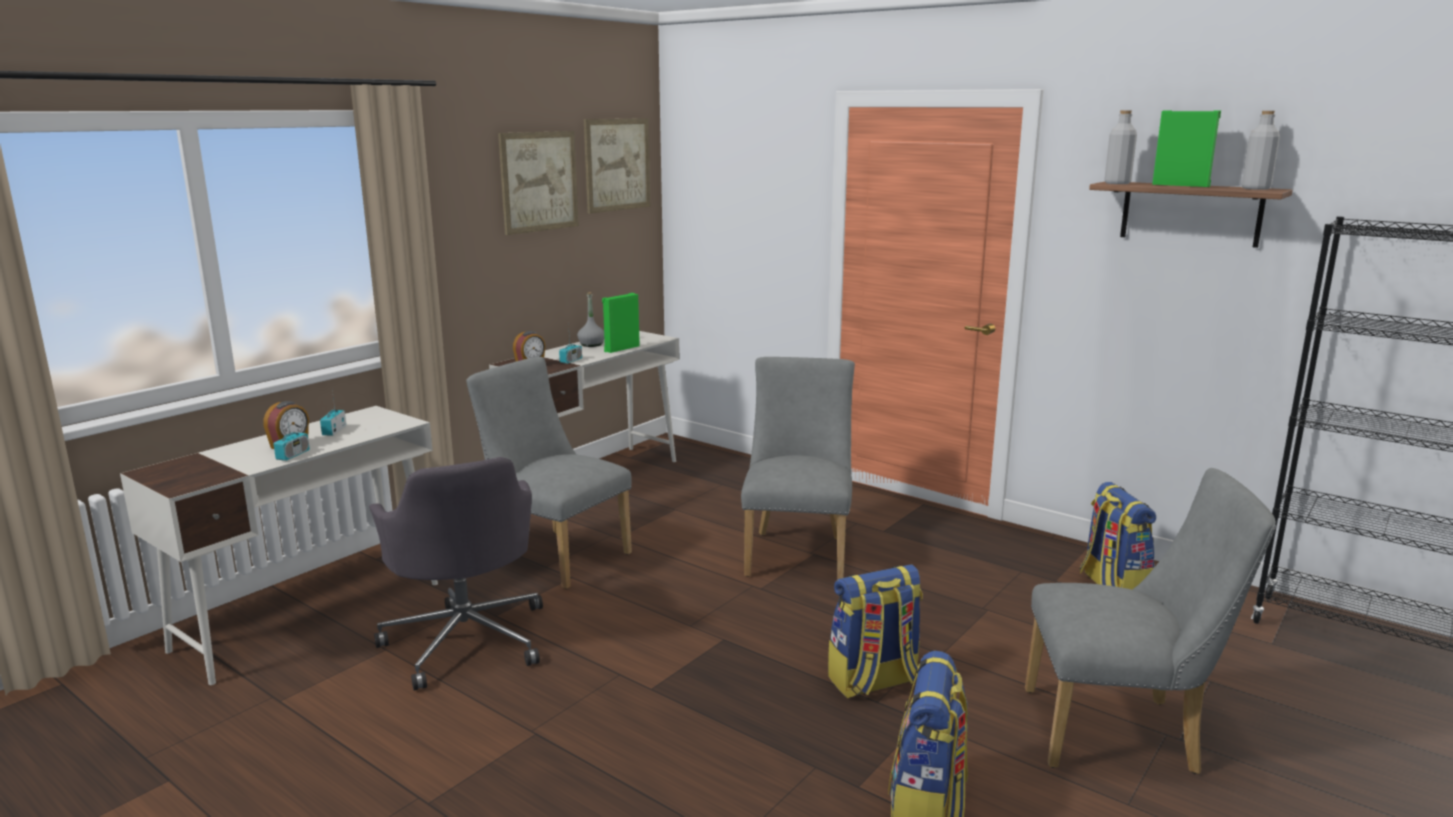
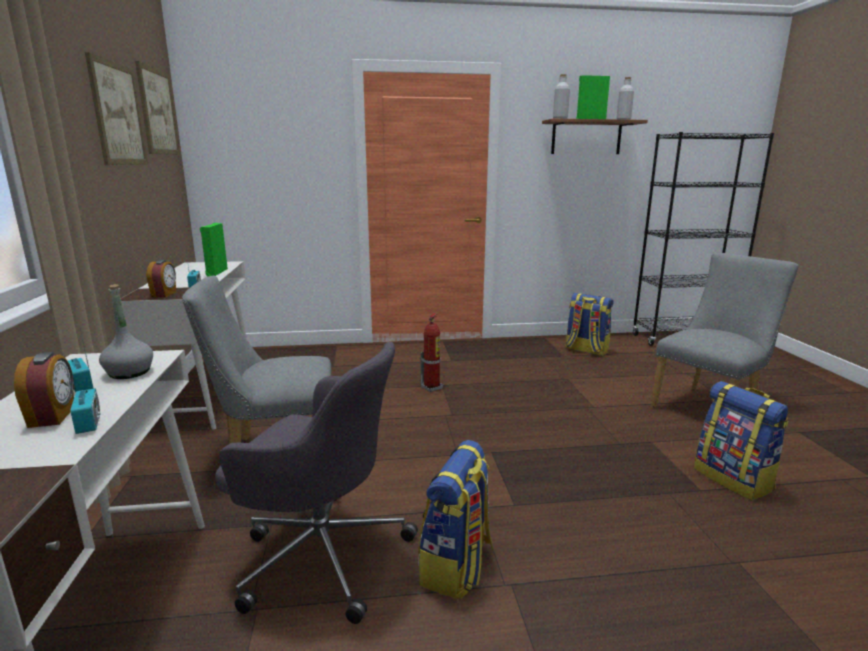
camera: 45 degrees left, 0 degrees up
(591, 344) = (181, 274): grey bottle -> grey bottle (129, 372)
(797, 552) = (432, 387): grey chair -> fire extinguisher
(873, 681) = (598, 435): backpack -> backpack (457, 566)

